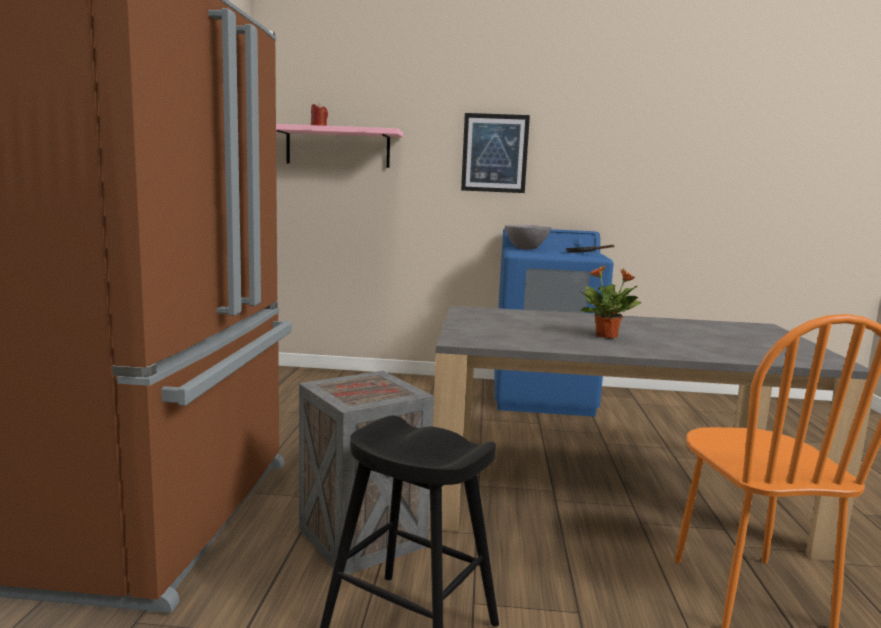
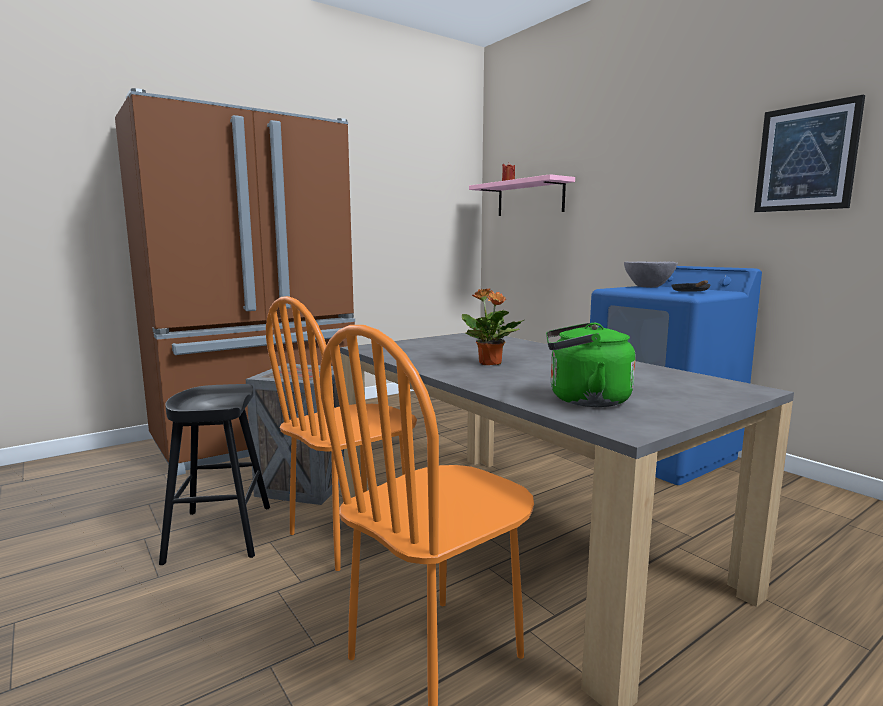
camera: 50 degrees right, 0 degrees up
(494, 153) = (652, 186): picture -> picture (806, 158)
(515, 554) = (351, 534): none -> orange chair
(757, 351) = (584, 400): none -> green kettle

